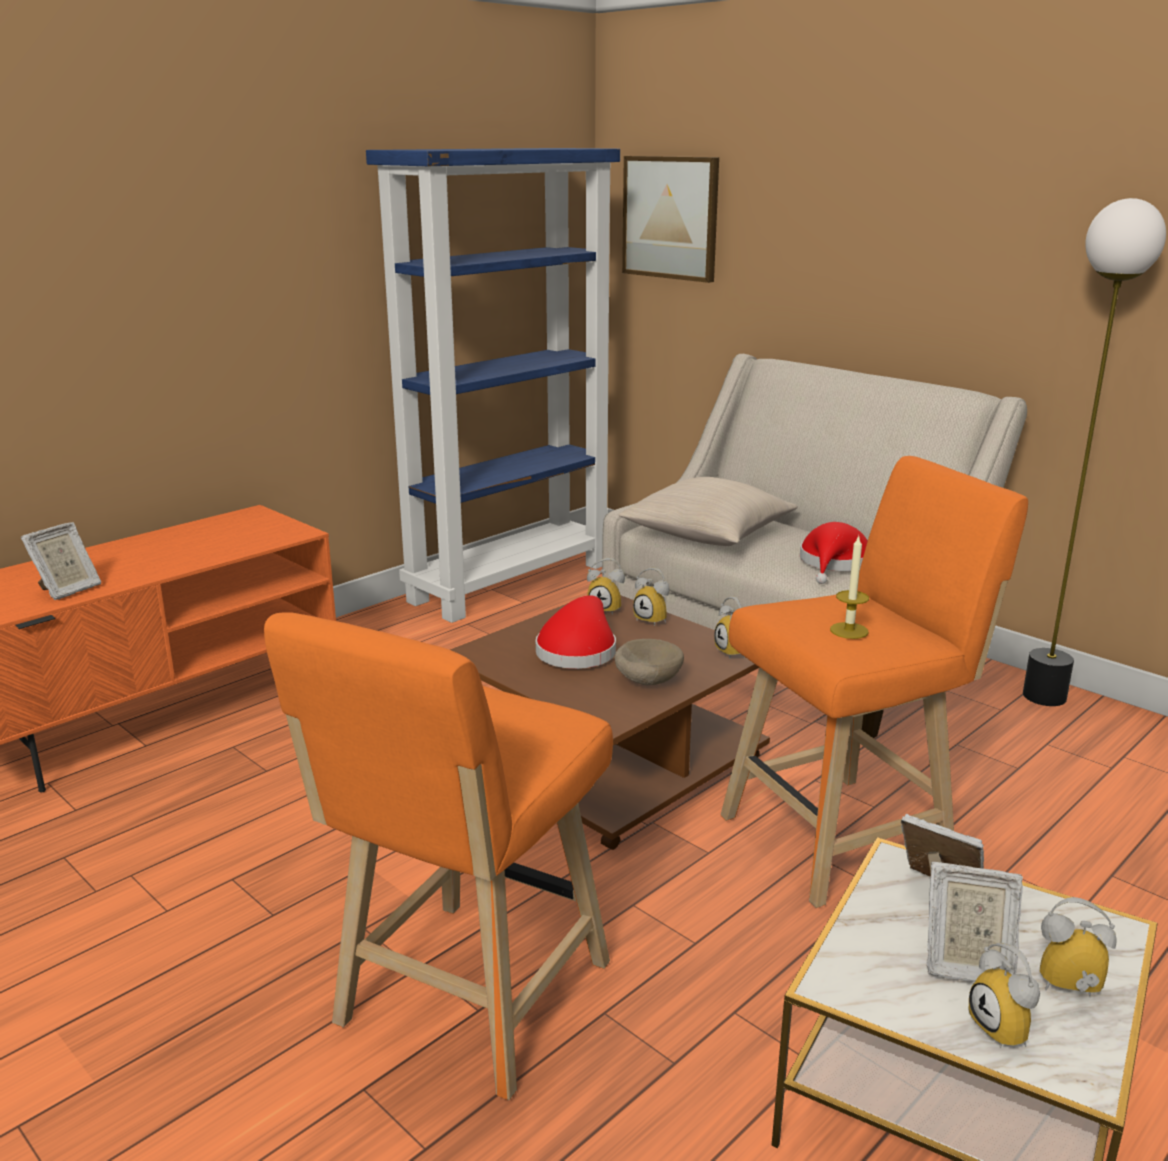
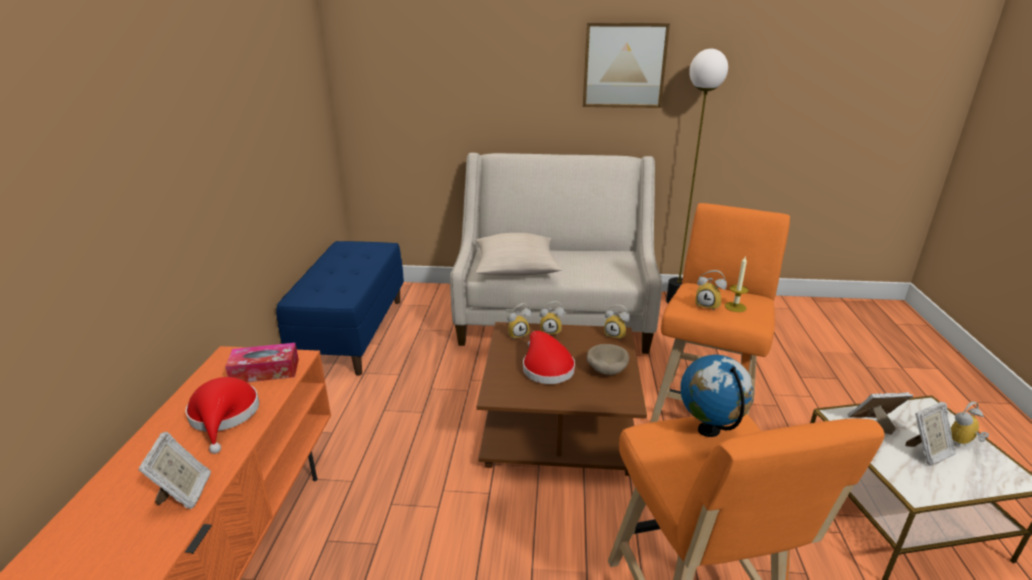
camera: 40 degrees left, 5 degrees up
(257, 533) = (265, 371): none -> tissue box
(510, 582) = (352, 333): blue bookcase -> blue bench
(511, 710) = (709, 430): none -> globe
(671, 218) = (396, 69): picture -> picture (624, 65)
(834, 563) = (598, 266): red hat -> red hat (224, 416)
(1006, 1029) = (978, 474): alarm clock -> alarm clock (708, 305)

